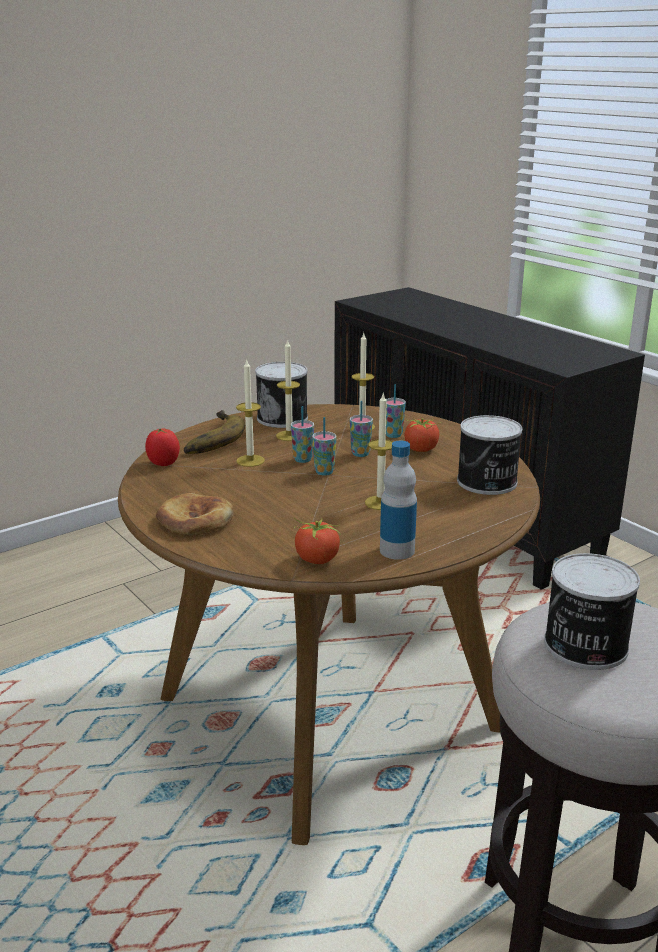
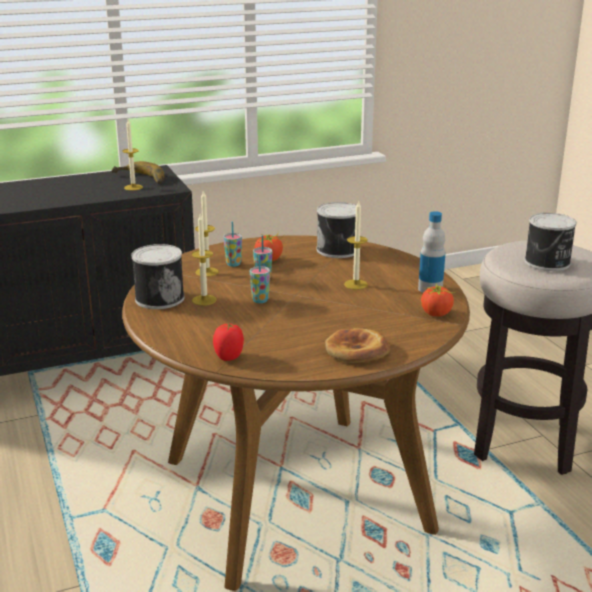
camera: 75 degrees left, 0 degrees up
(208, 438) = (183, 333): banana -> banana (139, 179)
(250, 461) = (249, 320): candle -> candle (133, 187)
(324, 472) = (290, 295): cup -> none

